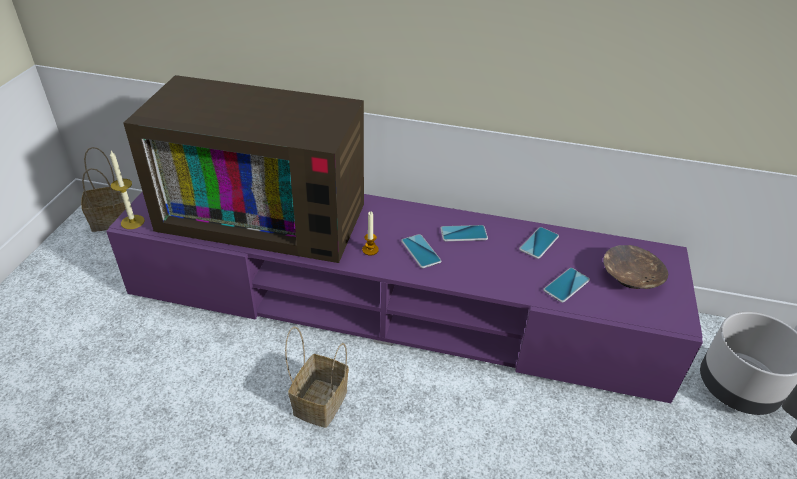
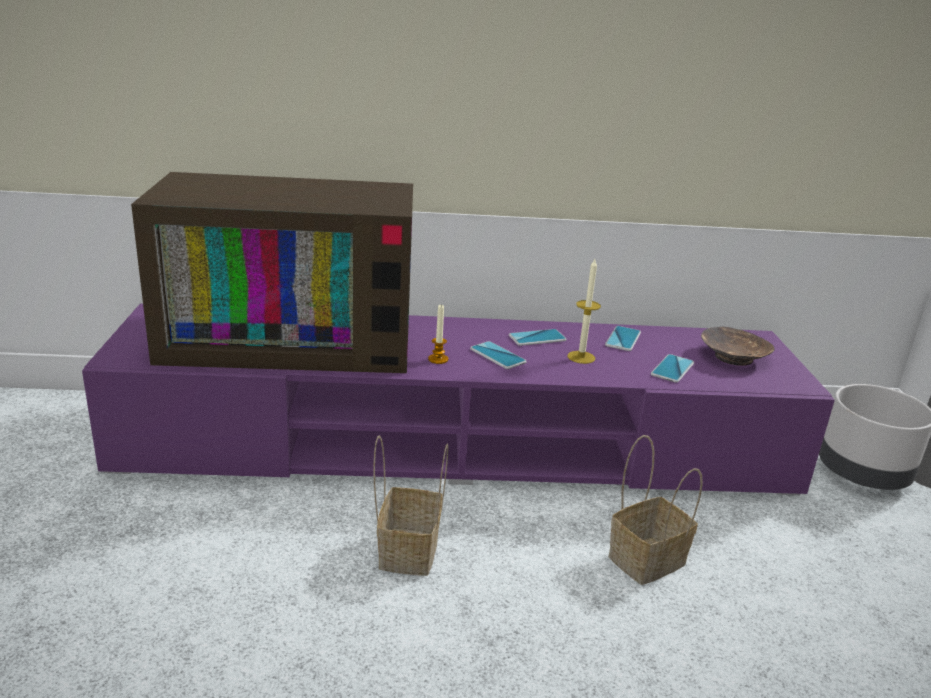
camera: 15 degrees left, 15 degrees down
(113, 219) = (44, 400): basket -> basket (647, 558)
(132, 222) = (116, 359): candle -> candle (581, 357)

